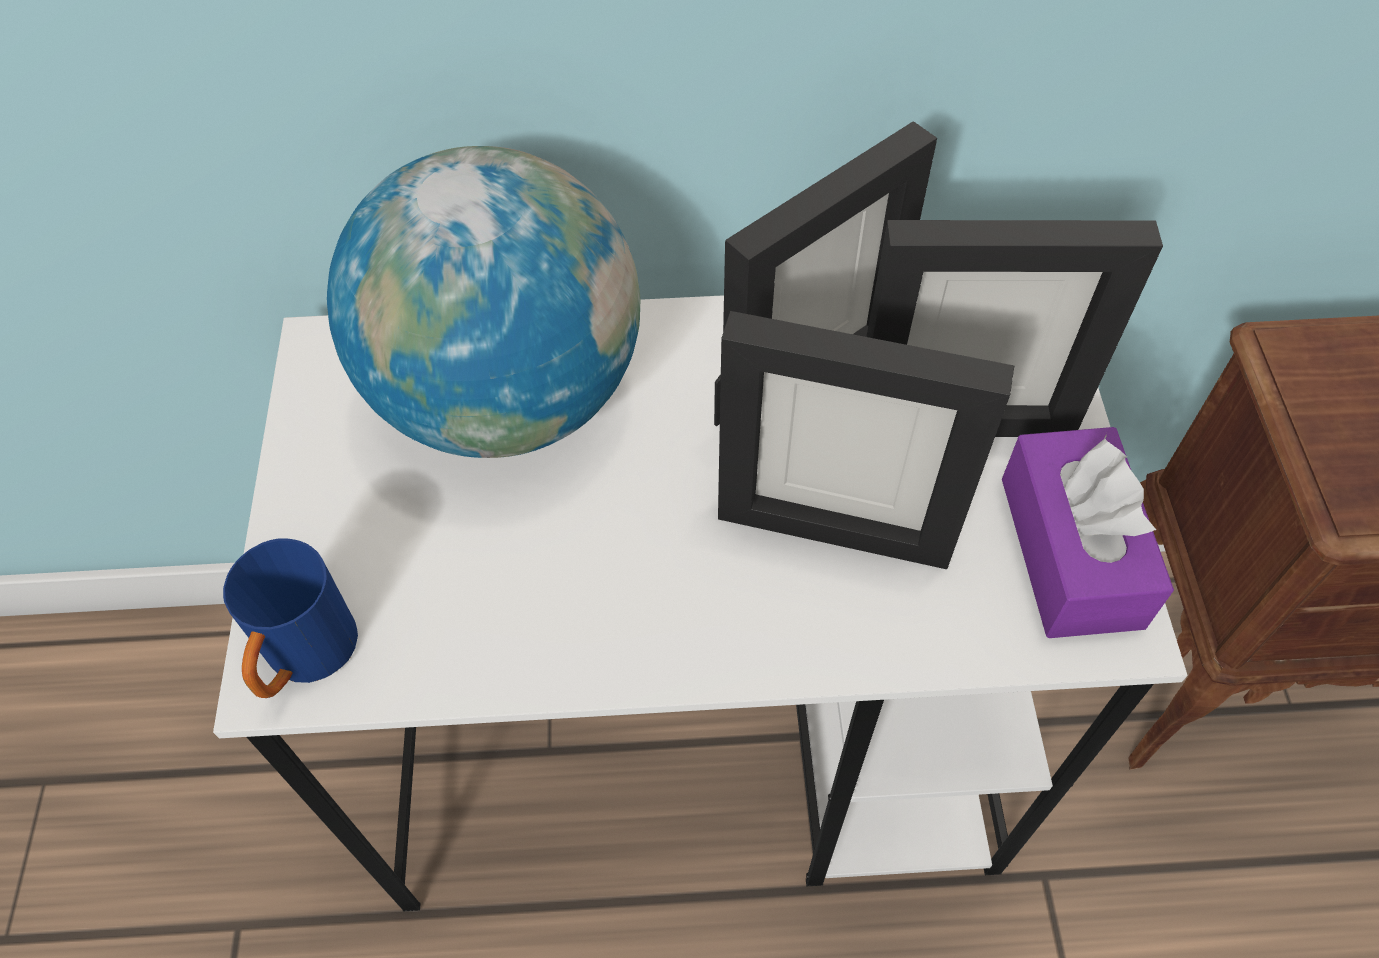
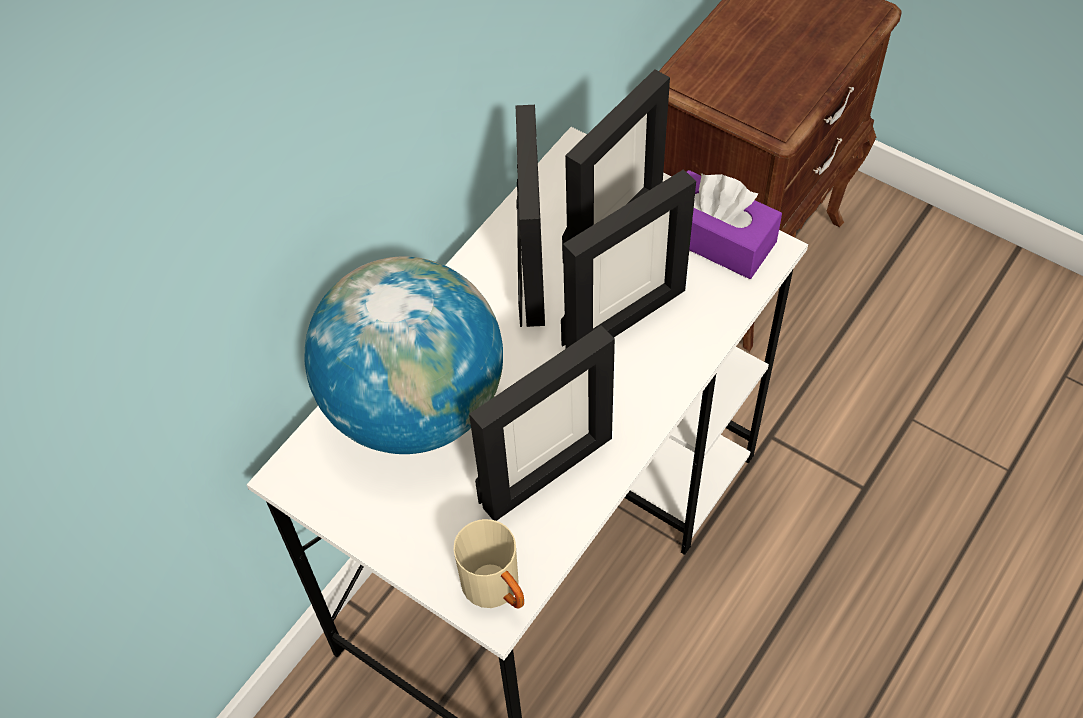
camera: 50 degrees left, 0 degrees up
(305, 660) = (498, 590): blue mug -> beige mug
(524, 594) = (546, 470): none -> picture frame

